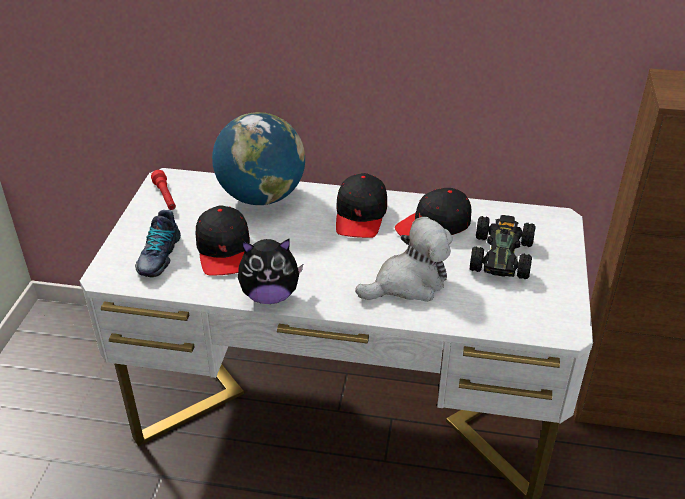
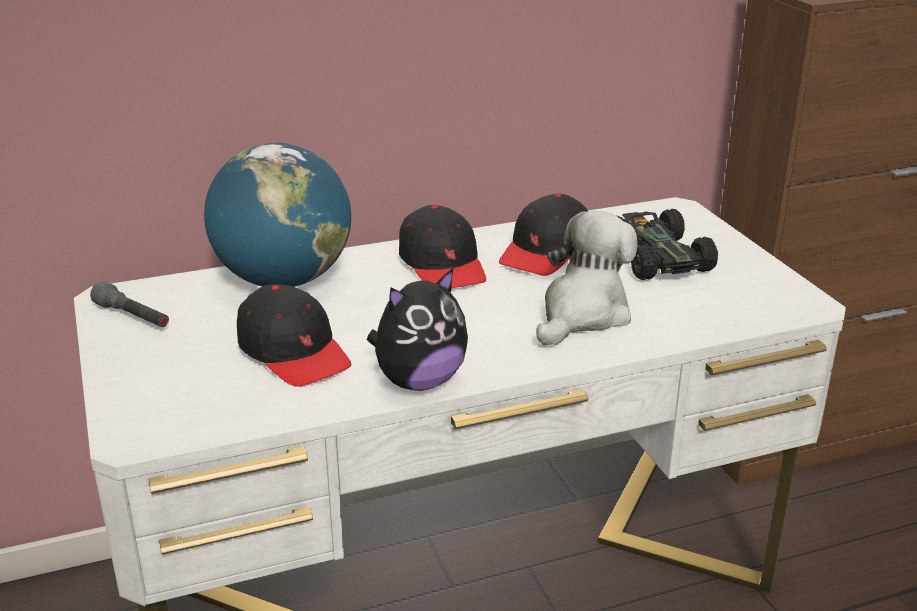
camera: 30 degrees left, 10 degrees down
(158, 256) = (197, 387): shoe -> none
(165, 197) = (133, 317): red flashlight -> grey flashlight

